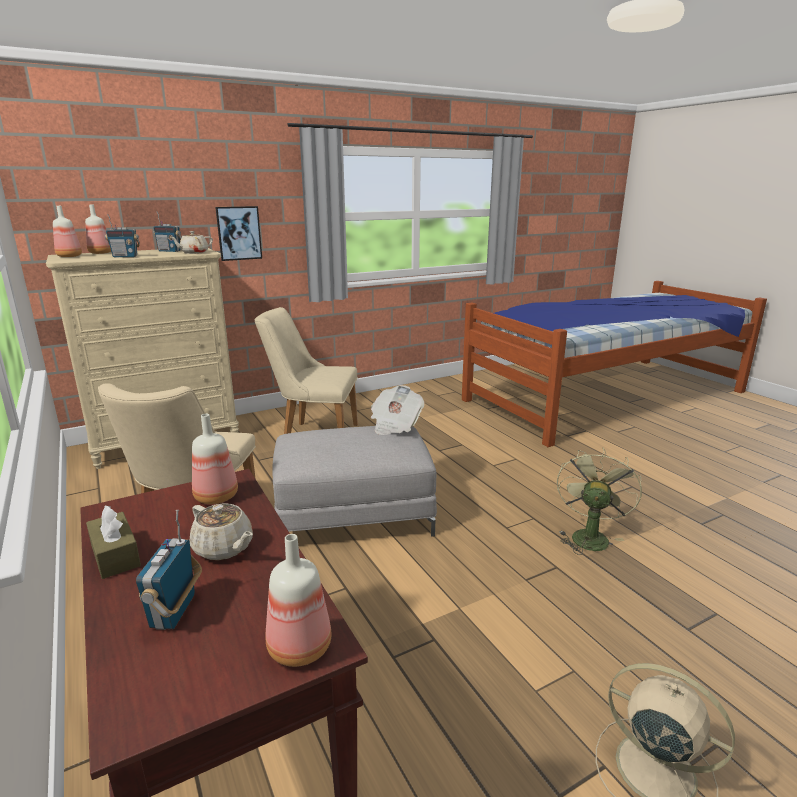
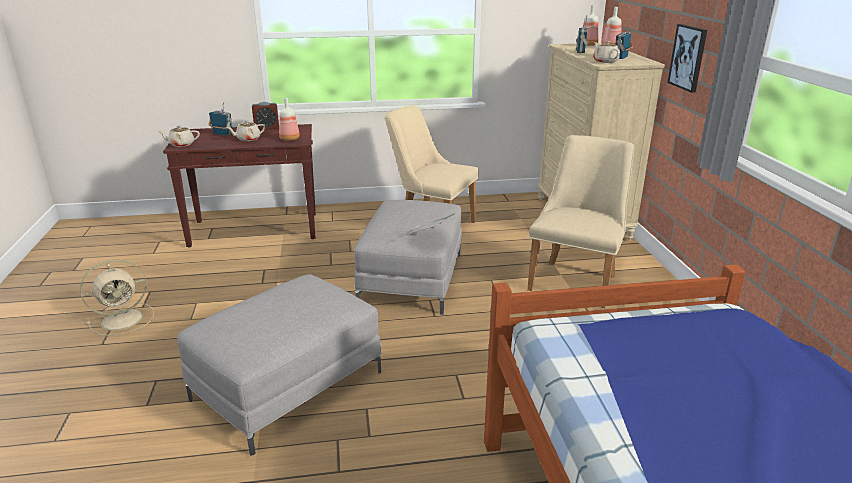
camera: 110 degrees right, 5 degrees up
(115, 555) = (266, 128): brown tissue box -> alarm clock
(297, 647) = (181, 144): bottle -> beige teapot
(589, 536) = (287, 385): green fan -> grey ottoman

